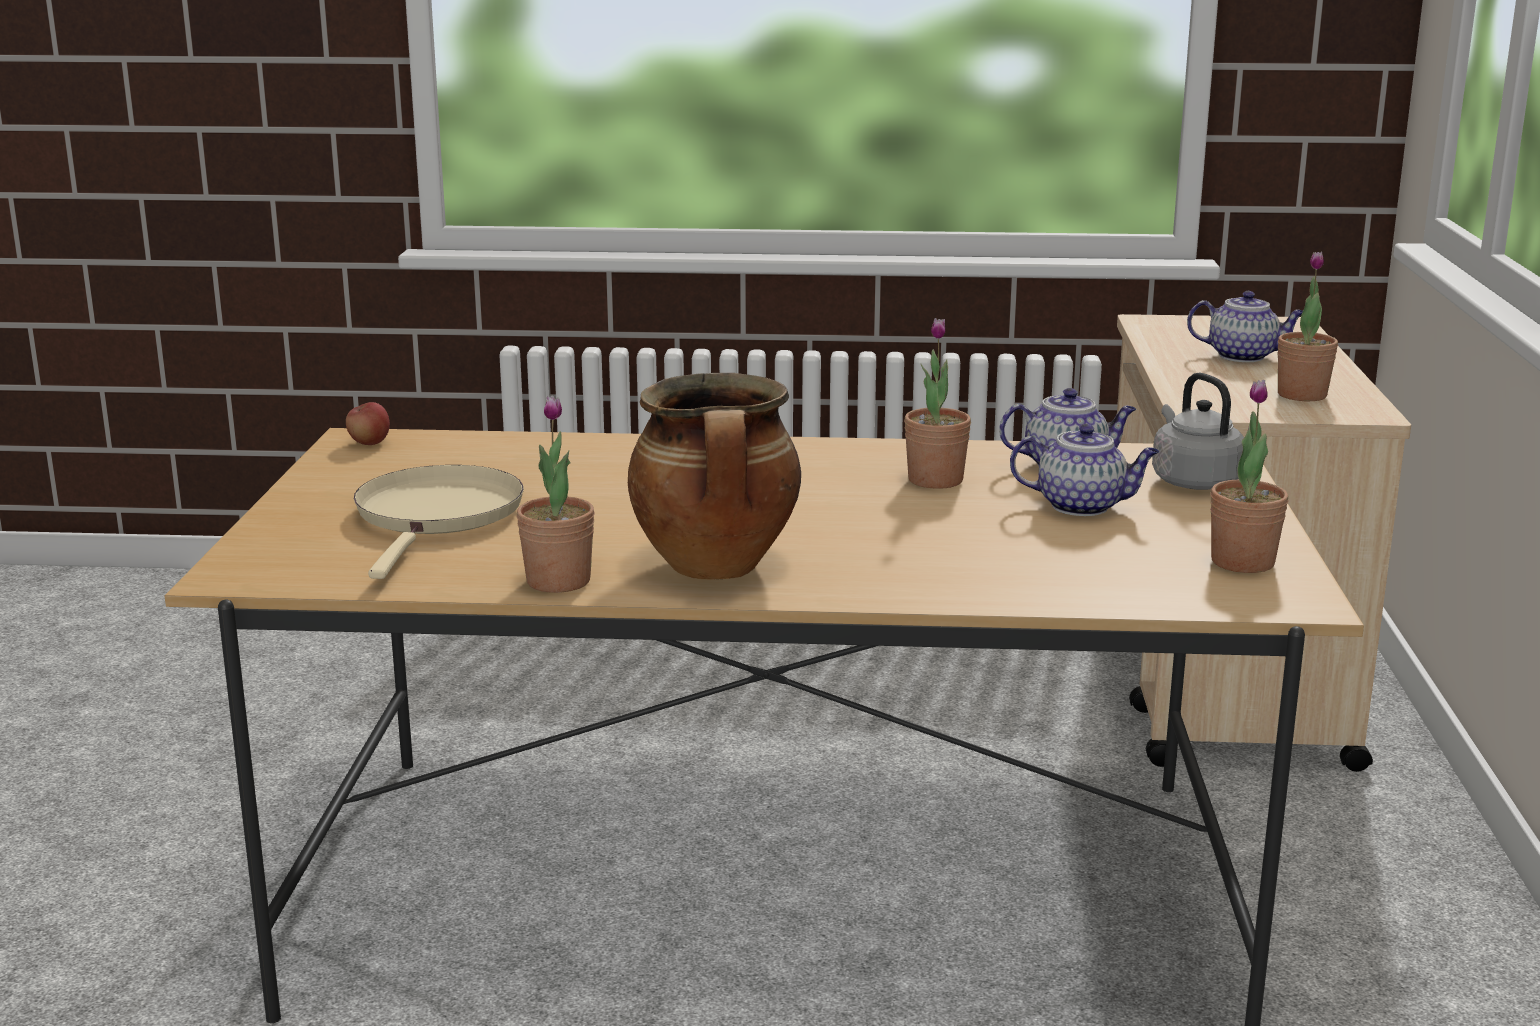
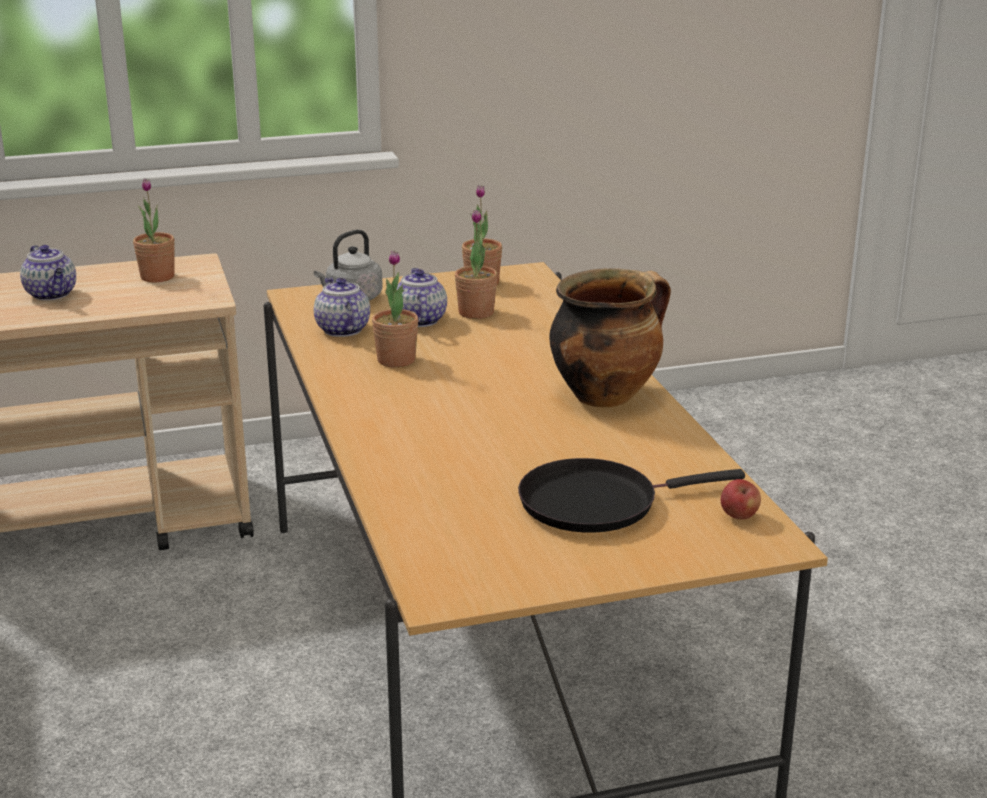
camera: 110 degrees left, 5 degrees up
(369, 443) = (445, 587): apple -> apple (739, 516)
(437, 516) = (596, 502): beige frying pan -> black frying pan
(558, 581) = (670, 434): potted plant -> potted plant (476, 313)
(1243, 356) = (52, 294): teapot -> teapot turned 150 degrees clockwise

